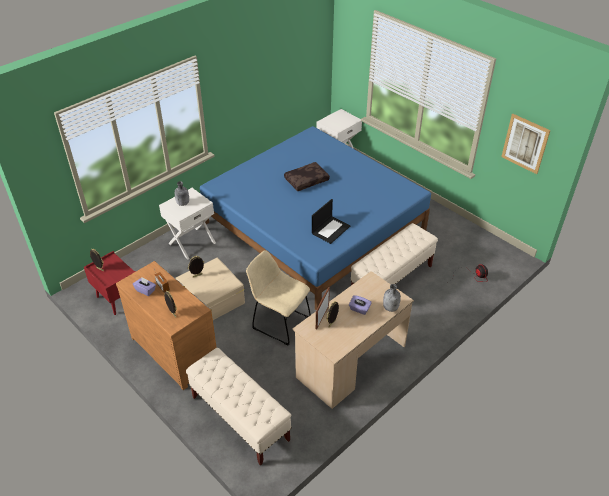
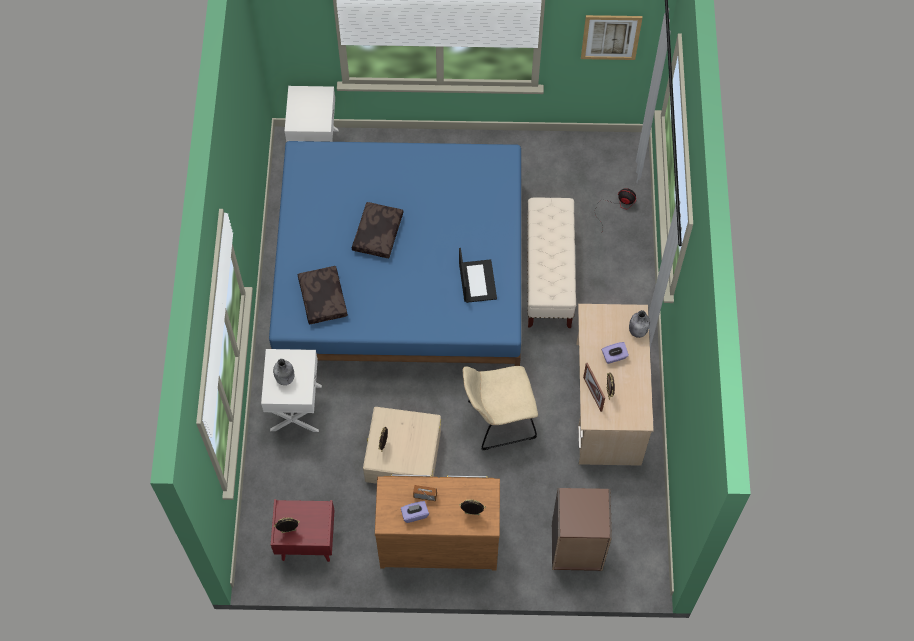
camera: 45 degrees left, 20 degrees up
(240, 418) = (576, 547): beige bench -> brown bookcase
(244, 186) = (322, 298): none -> brown pillow

